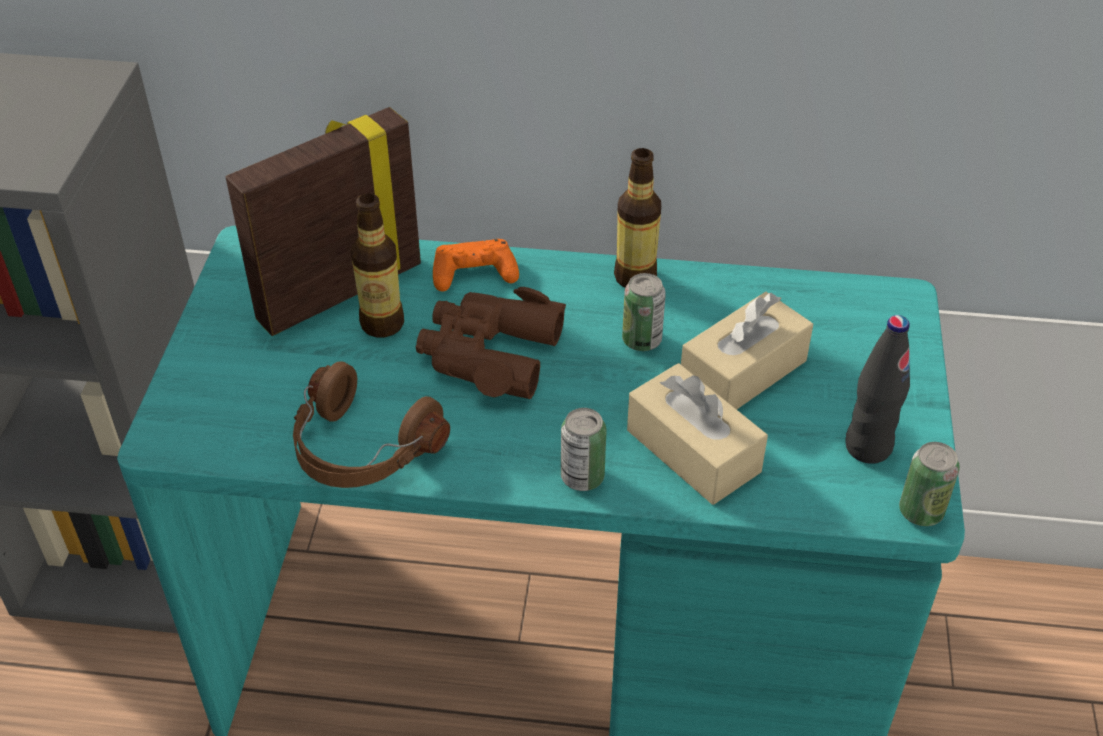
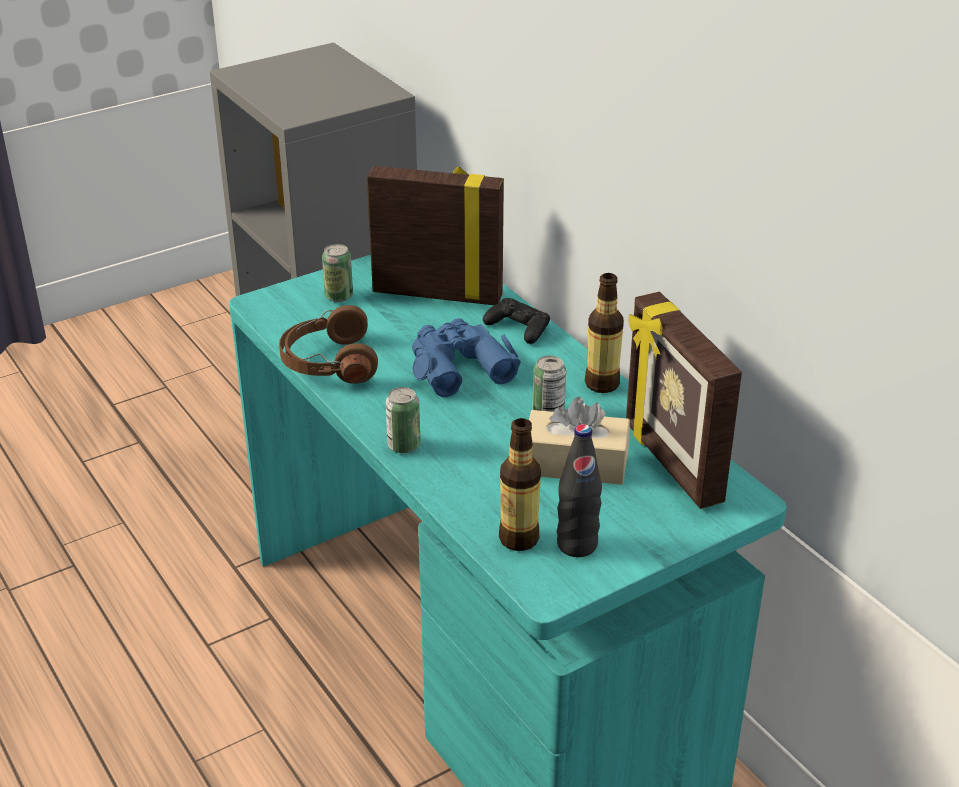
camera: 50 degrees right, 10 degrees down
(382, 324) = (432, 320): bottle -> bottle (519, 539)
(474, 273) = (518, 327): orange game controller -> black game controller
(489, 354) = (458, 366): brown binoculars -> blue binoculars
(693, 451) = (478, 476): beige tissue box -> none
(804, 311) = (670, 463): none -> picture frame
(920, 511) = (546, 592): can -> can (339, 296)

